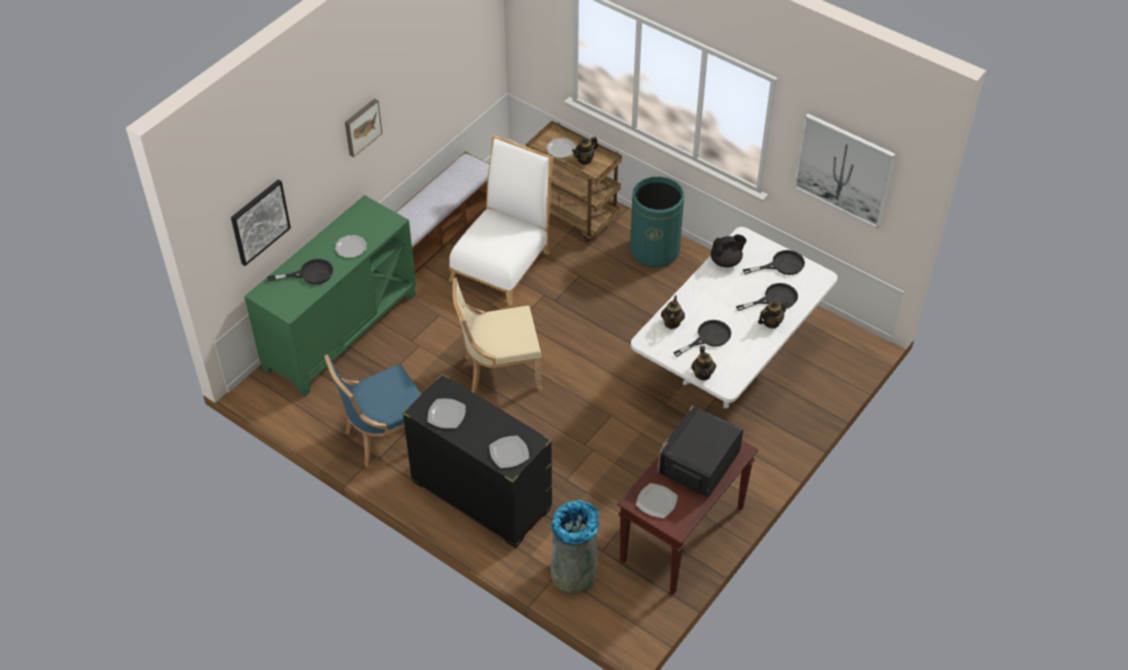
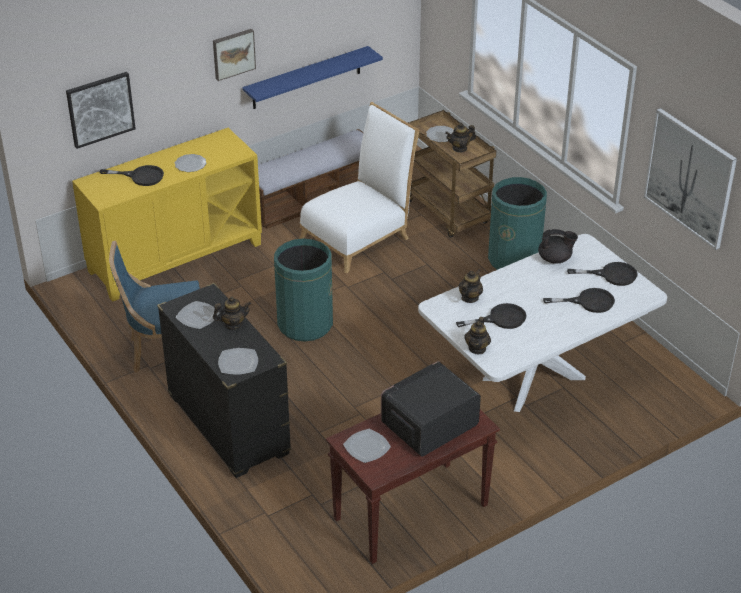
camera: 20 degrees right, 10 degrees down
(340, 331) = (175, 257): green cabinet -> yellow cabinet
(420, 123) = (306, 78): none -> blue shelf
(499, 370) = (305, 324): beige chair -> green trash can
(574, 571) = (283, 515): grey trash can -> none
(771, 322) = (574, 321): teapot -> teapot (233, 324)

